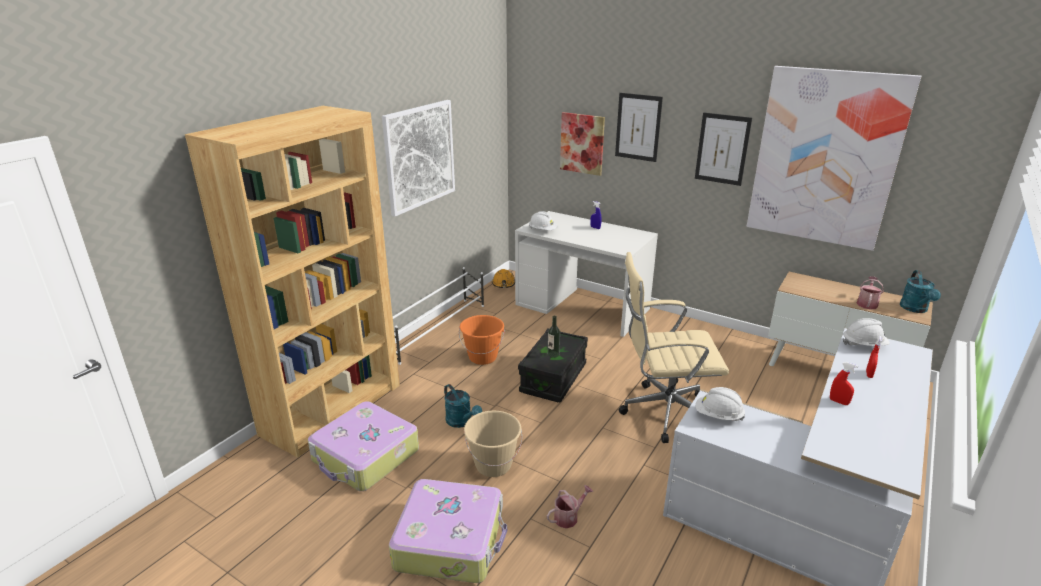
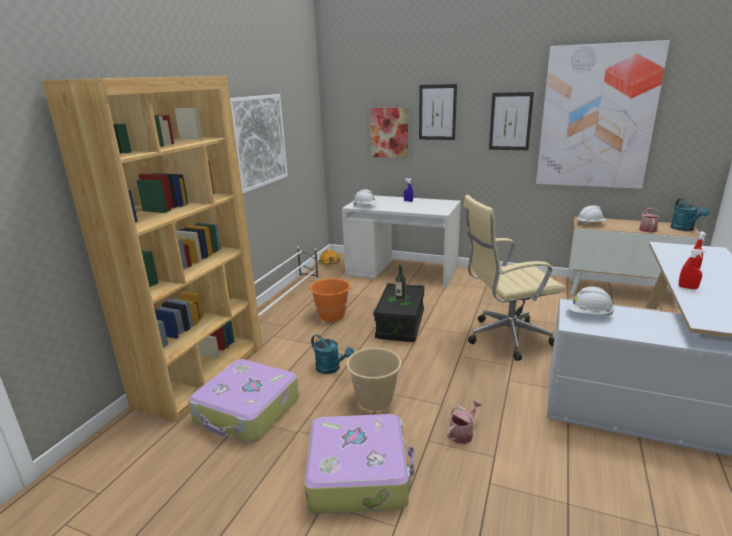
camera: 10 degrees left, 5 degrees down
(863, 345) = (673, 250): white hard hat -> white hard hat (590, 224)

